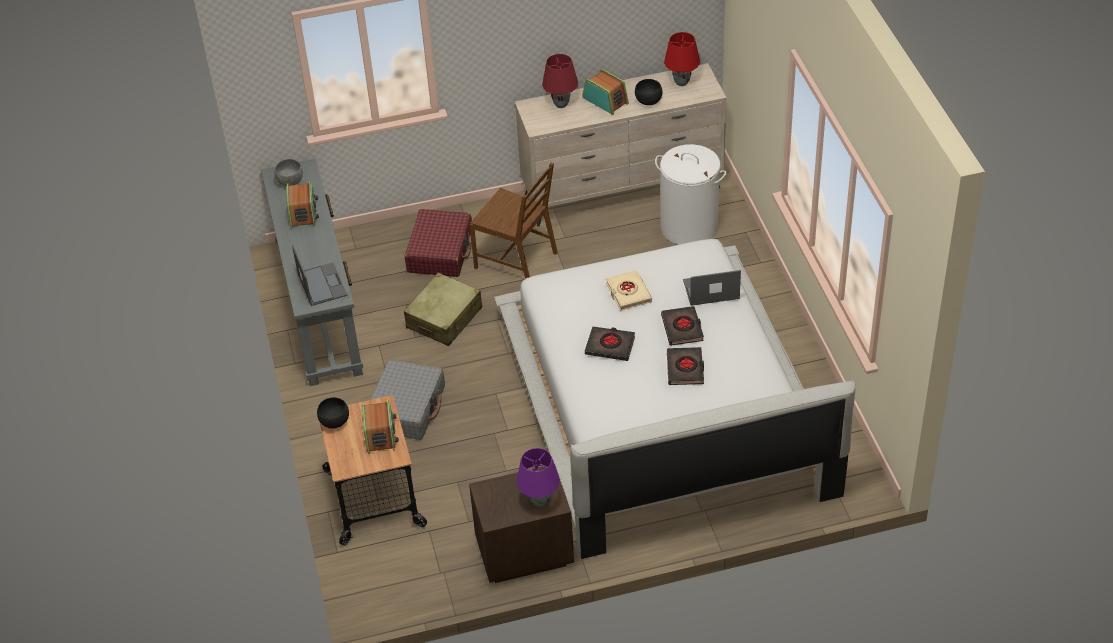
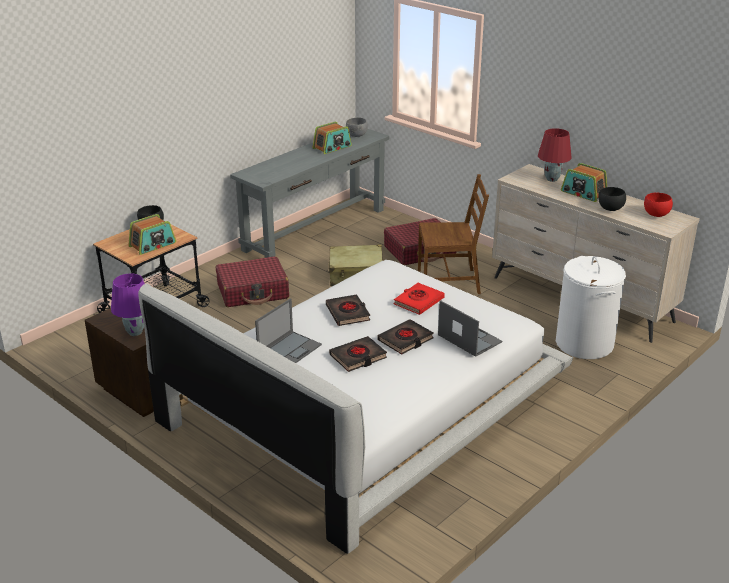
camera: 55 degrees right, 15 degrees down
(321, 284) = (270, 172): laptop -> laptop (289, 349)
(407, 408) = (253, 291): grey suitcase -> red suitcase
(517, 260) = (449, 282): brown chair -> brown chair turned 90 degrees counterclockwise
(605, 100) = (583, 193): radio -> radio turned 120 degrees clockwise
(628, 293) = (418, 301): beige book -> red book
(681, 83) = (655, 215): red table lamp -> red bowl

